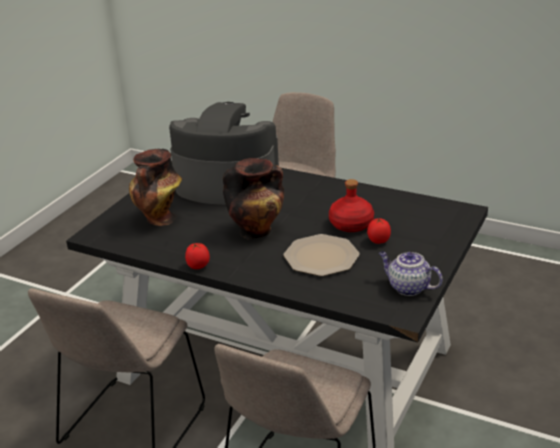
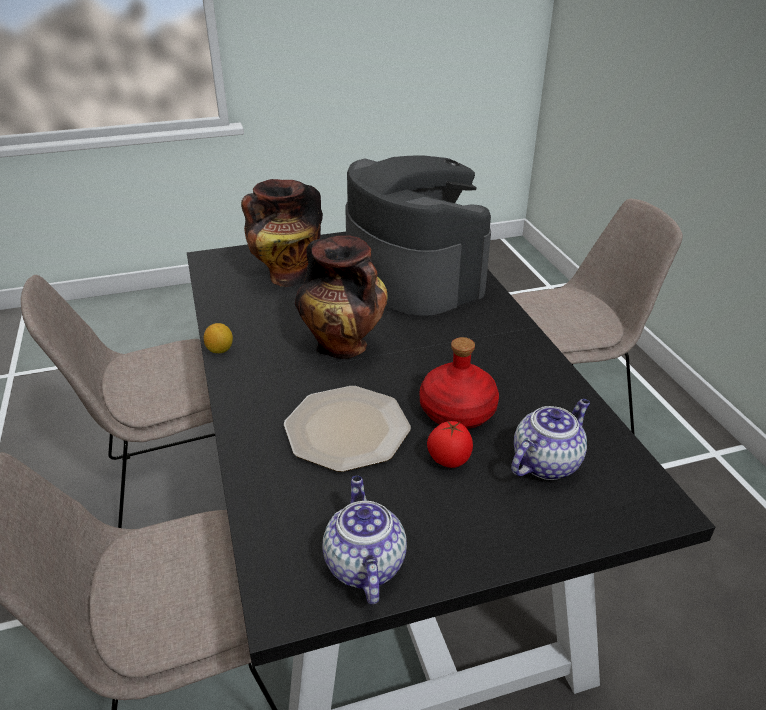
camera: 45 degrees right, 5 degrees up
(198, 266) = (220, 350): tomato -> lemon
(411, 220) = (546, 462): none -> teapot

